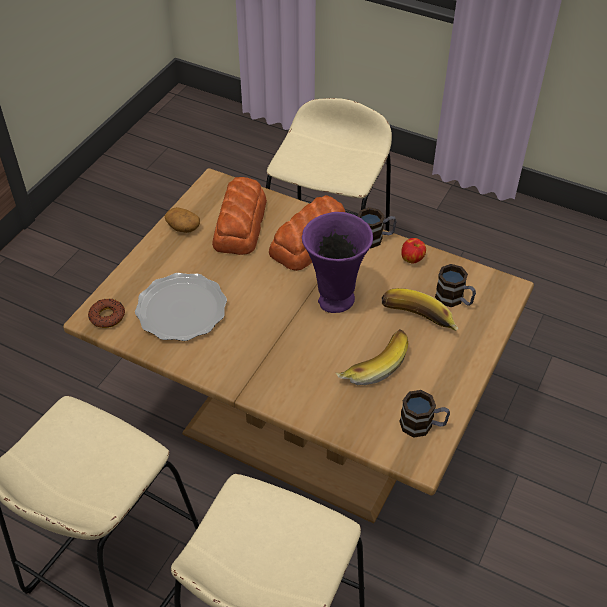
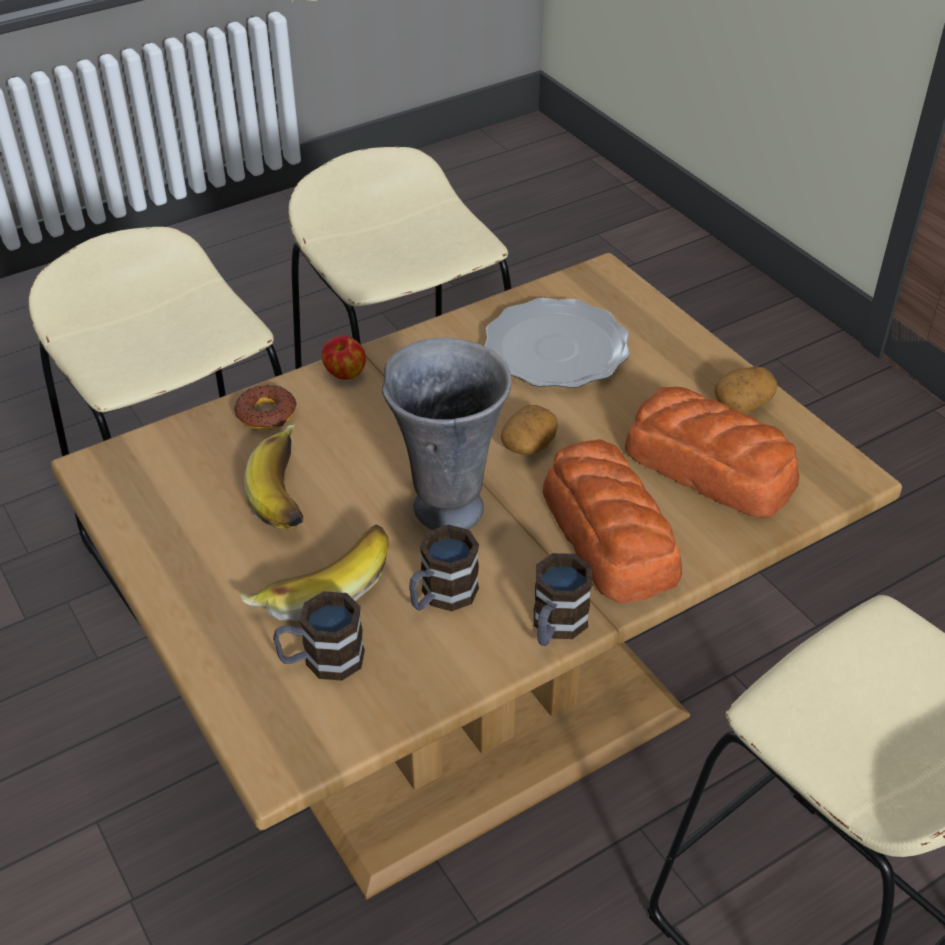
camera: 120 degrees right, 5 degrees down
(107, 316) = (595, 286): donut -> donut (266, 414)
(269, 290) = (528, 445): none -> potato
(334, 300) = (447, 507): purple vase -> grey vase
(412, 259) = (462, 653): apple -> apple (345, 374)
(423, 425) = (142, 494): mug -> mug (441, 596)

